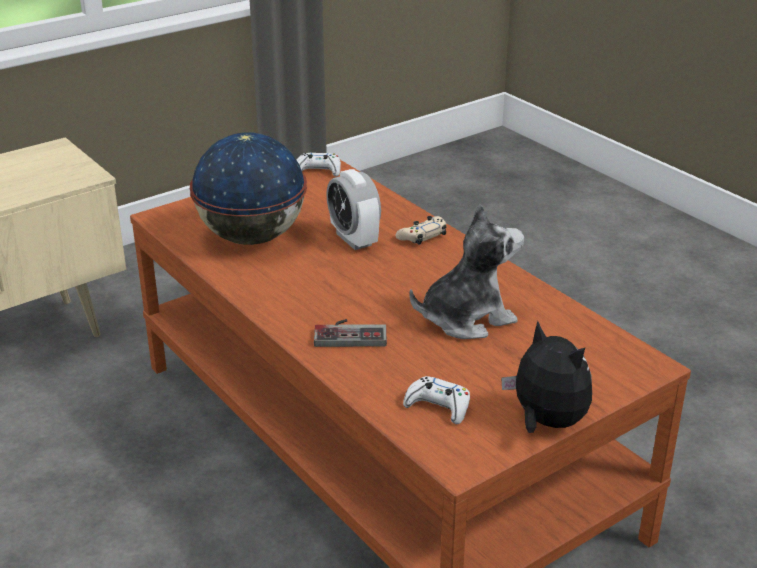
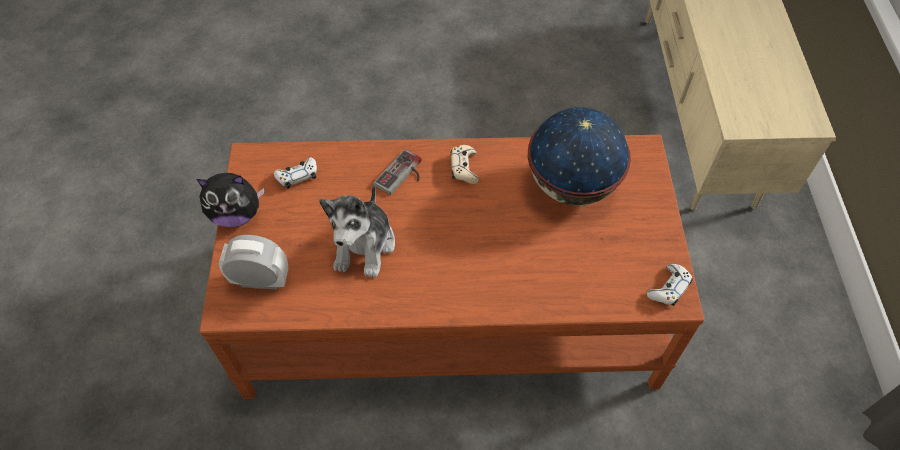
camera: 125 degrees right, 25 degrees up
(354, 239) = (523, 244): alarm clock -> alarm clock (260, 280)
(422, 236) = (494, 292): beige game controller -> beige game controller (464, 168)

